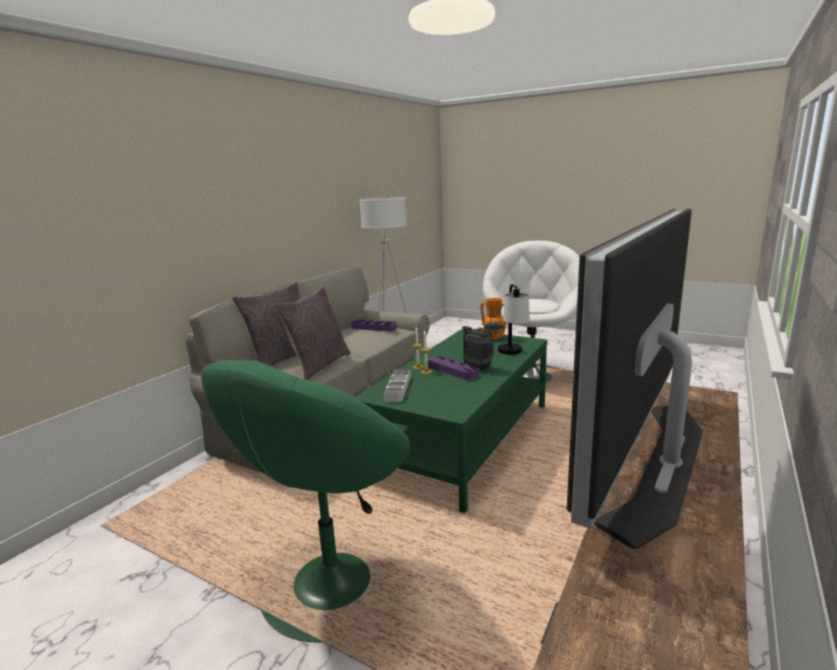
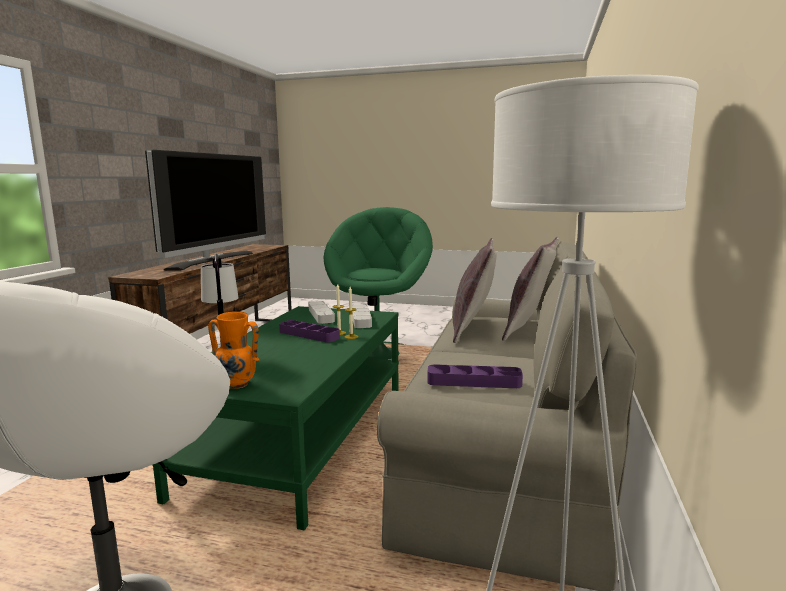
camera: 165 degrees right, 5 degrees down
(436, 398) = (321, 315): none -> grey tray
(479, 368) = (277, 339): radio -> none

